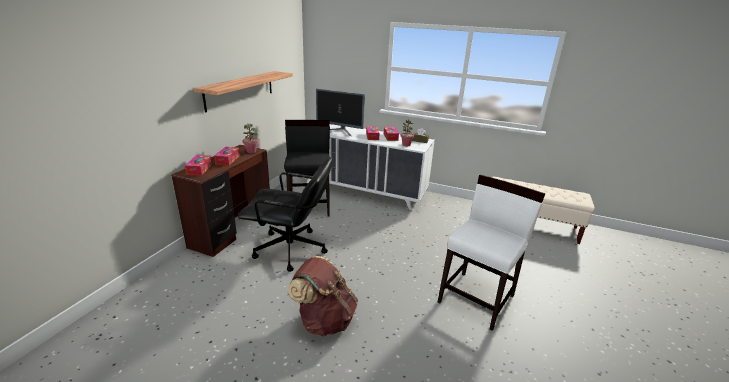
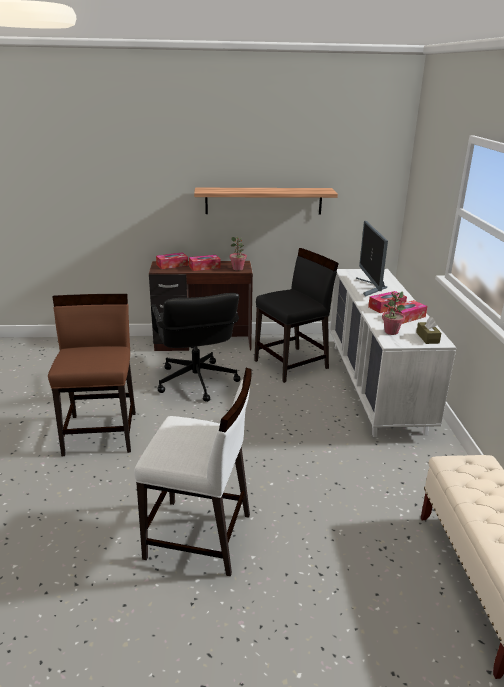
camera: 65 degrees right, 0 degrees up
(324, 320) = (101, 432): brown backpack -> brown chair

